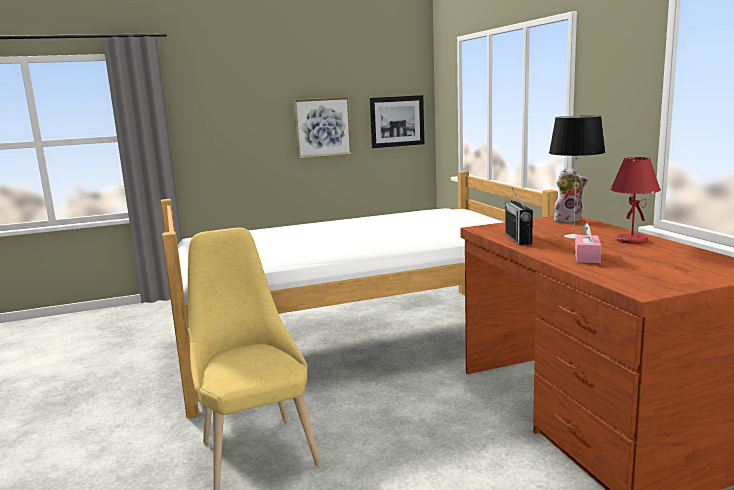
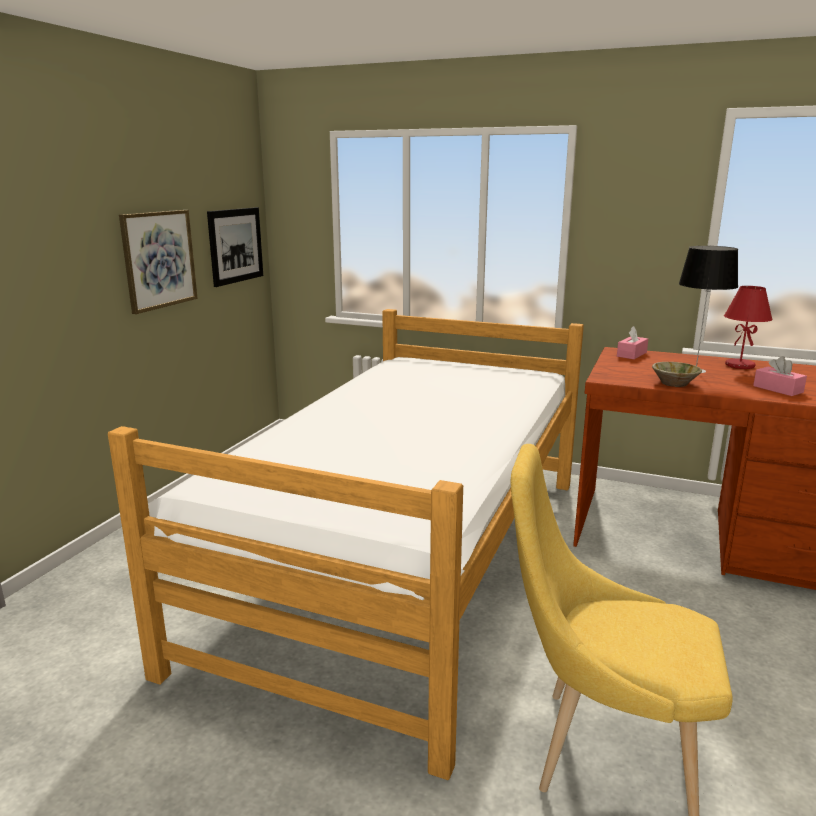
camera: 50 degrees left, 5 degrees up
(518, 239) = (674, 383): radio -> beige bowl
(568, 220) = (631, 354): plush toy -> pink tissue box

